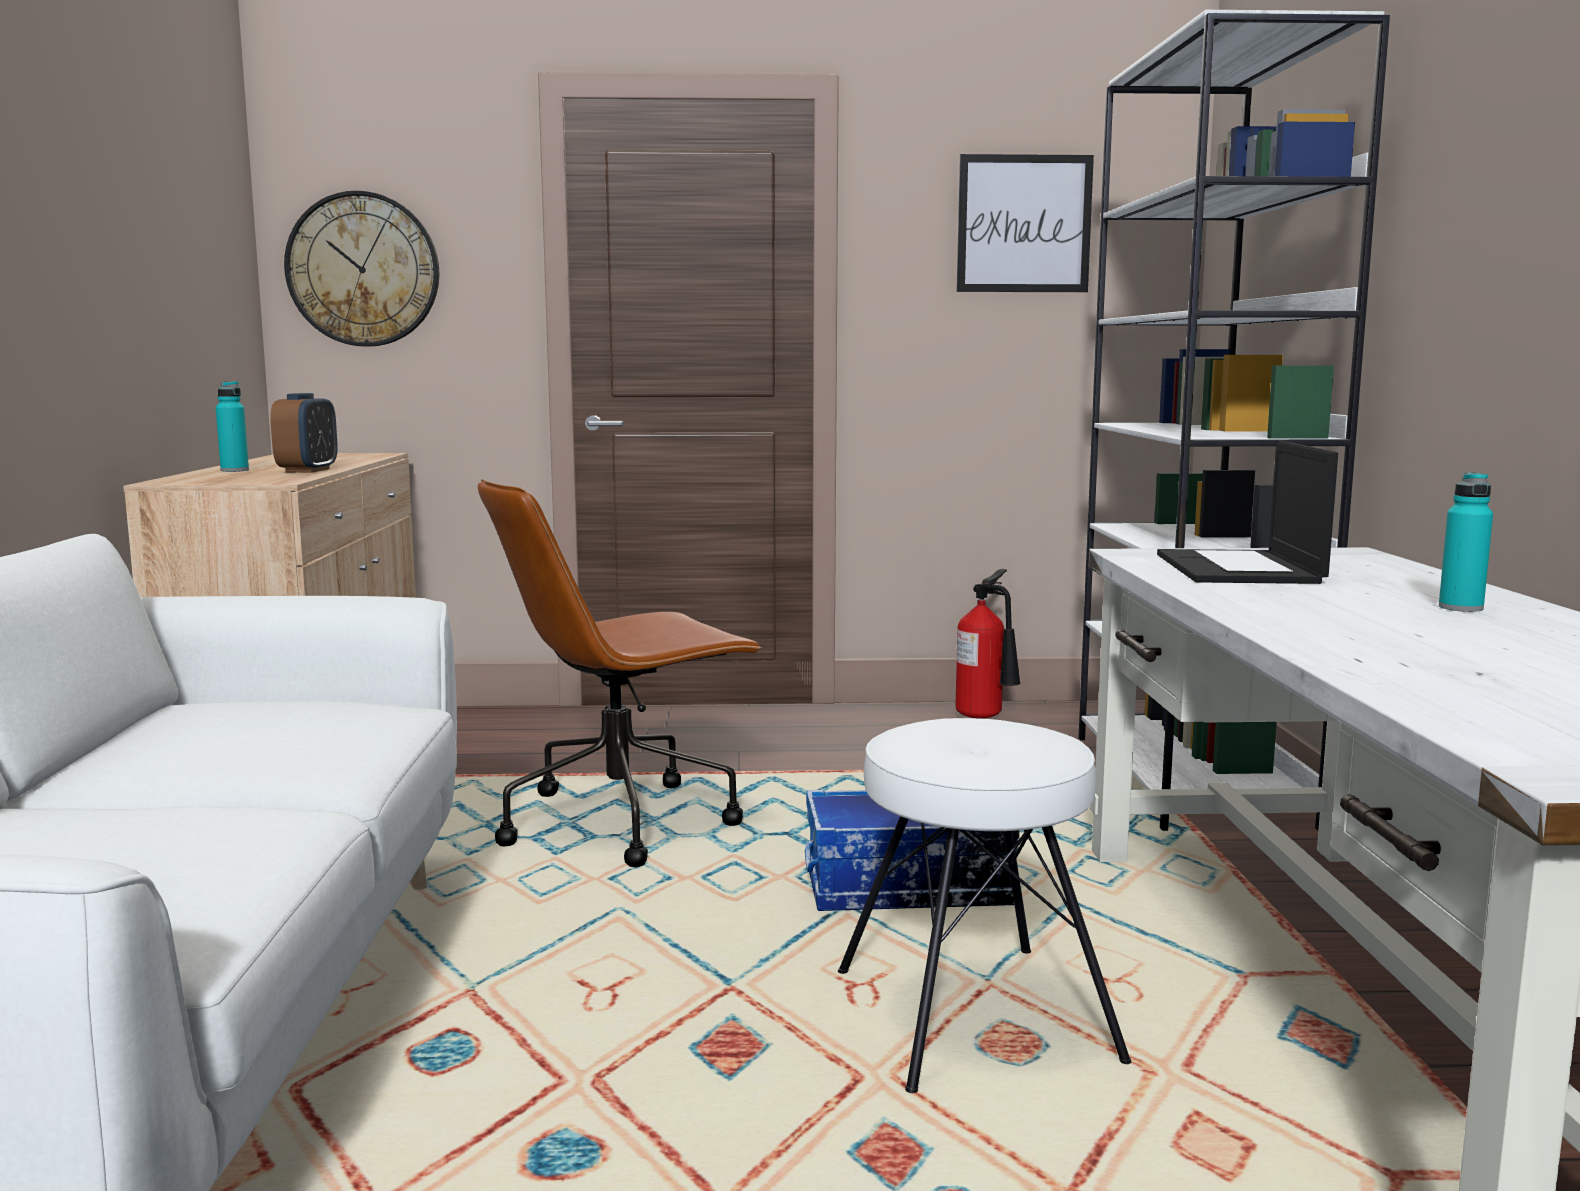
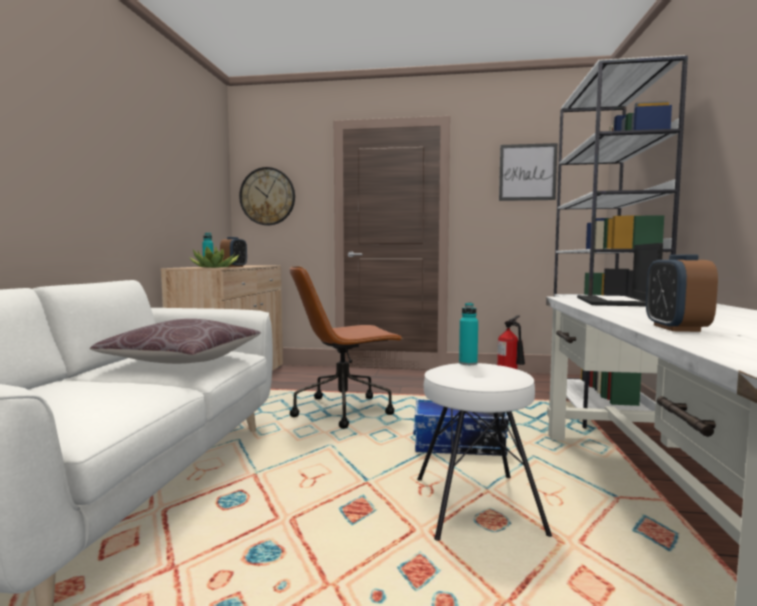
camera: 10 degrees right, 5 degrees down
(271, 480) = (215, 267): none -> potted plant
(274, 739) = (183, 360): none -> brown pillow
(1371, 657) = (676, 328): none -> alarm clock
(1460, 608) = (730, 314): turquoise bottle -> turquoise bottle (468, 363)

